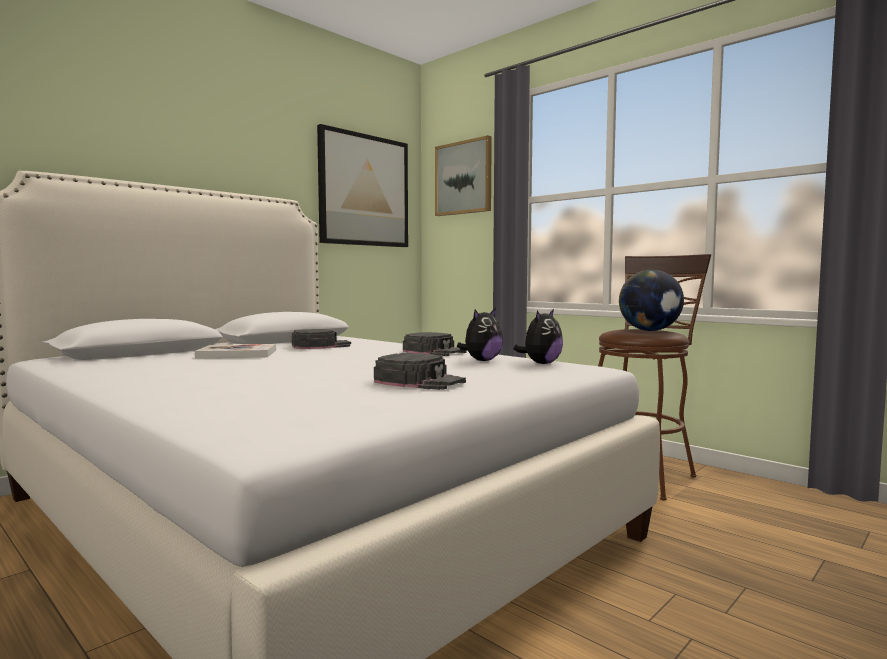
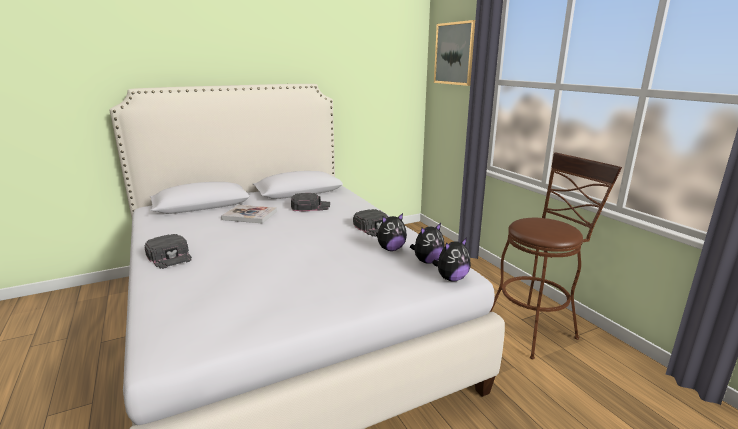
camera: 20 degrees right, 15 degrees up
(364, 190) = (375, 66): picture -> none
(420, 381) = (313, 283): black cap -> black cap (170, 256)
(588, 370) = (451, 278): none -> plush toy
(650, 330) = (550, 227): globe -> none

